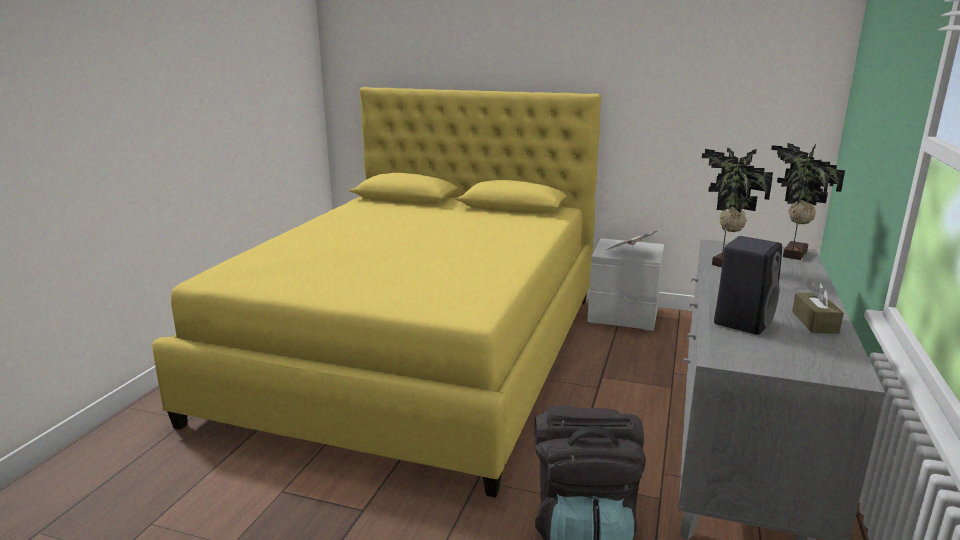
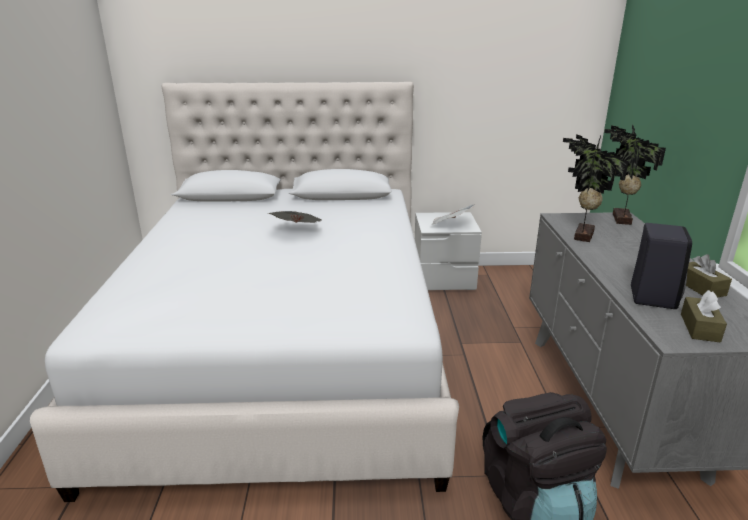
camera: 20 degrees left, 5 degrees up
(418, 353) = (285, 351): yellow bed -> white bed
(440, 231) = (298, 231): none -> newspaper
(766, 353) = (700, 328): none -> brown tissue box

